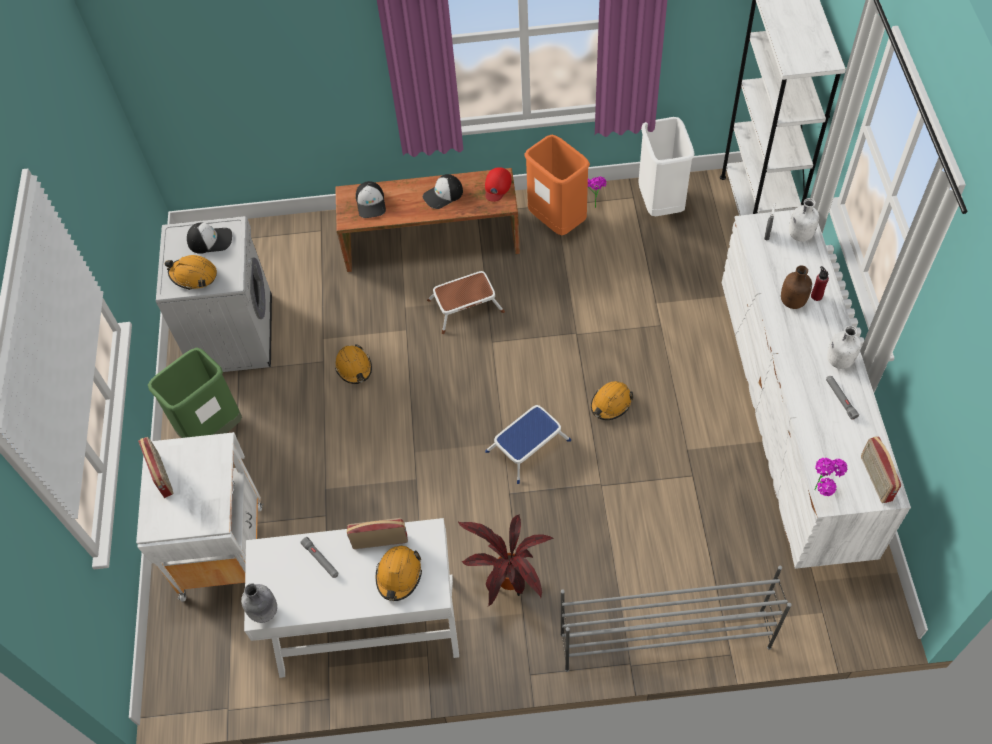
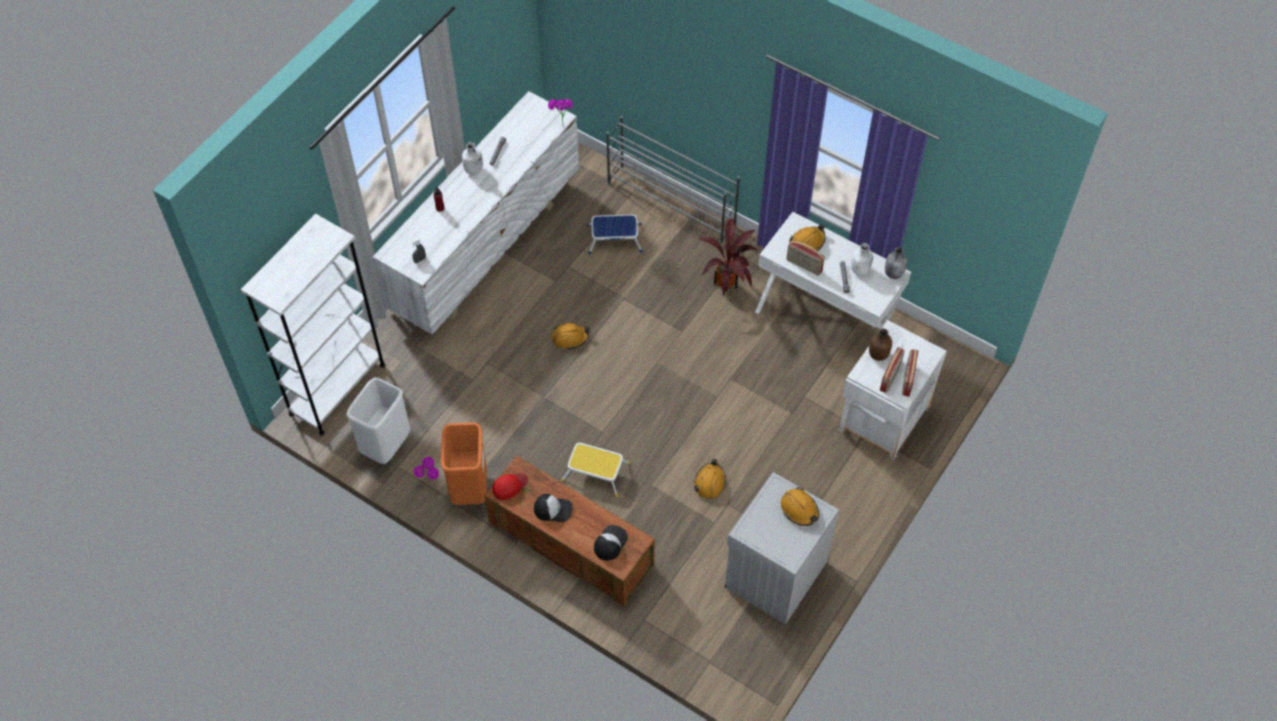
camera: 145 degrees left, 0 degrees up
(210, 240) = (768, 532): cap -> none
(213, 431) = (840, 506): green trash can -> none
(465, 306) = (595, 471): brown step ladder -> yellow step ladder
(527, 445) = (645, 350): blue step ladder -> blue step ladder (614, 238)
(793, 302) = (456, 214): brown bottle -> brown bottle (878, 354)
(799, 235) = (402, 246): white bottle -> white bottle (860, 270)
(875, 479) = (529, 111): radio -> radio (890, 377)

